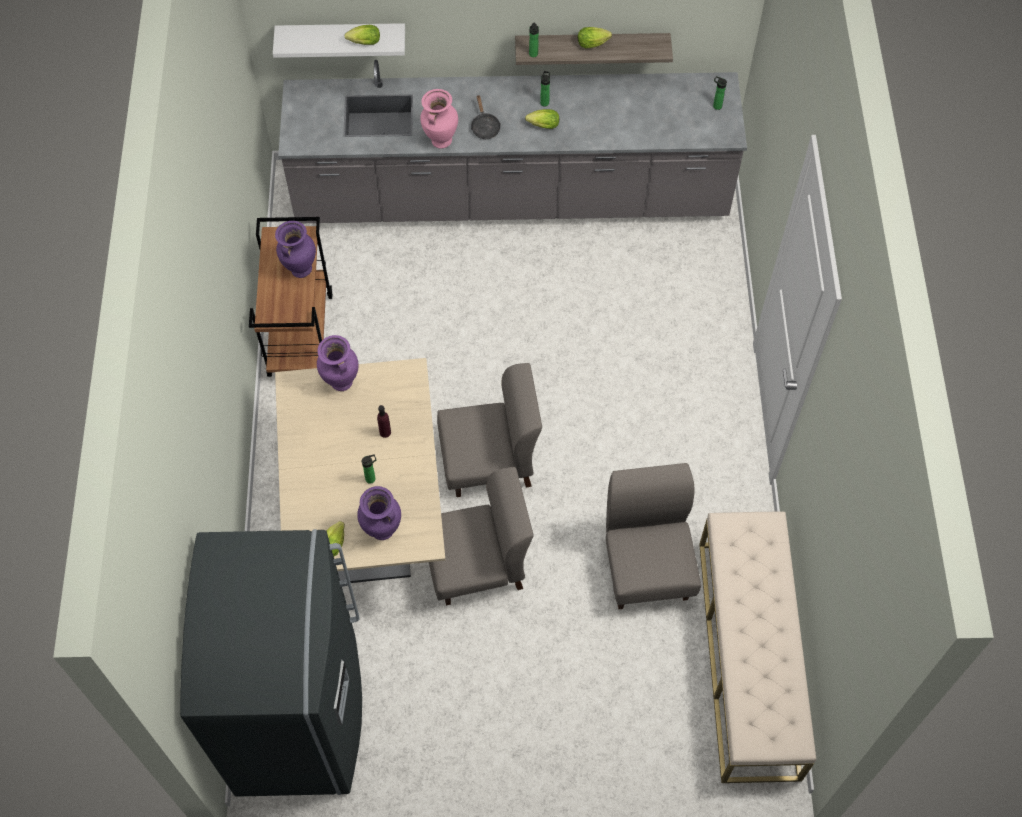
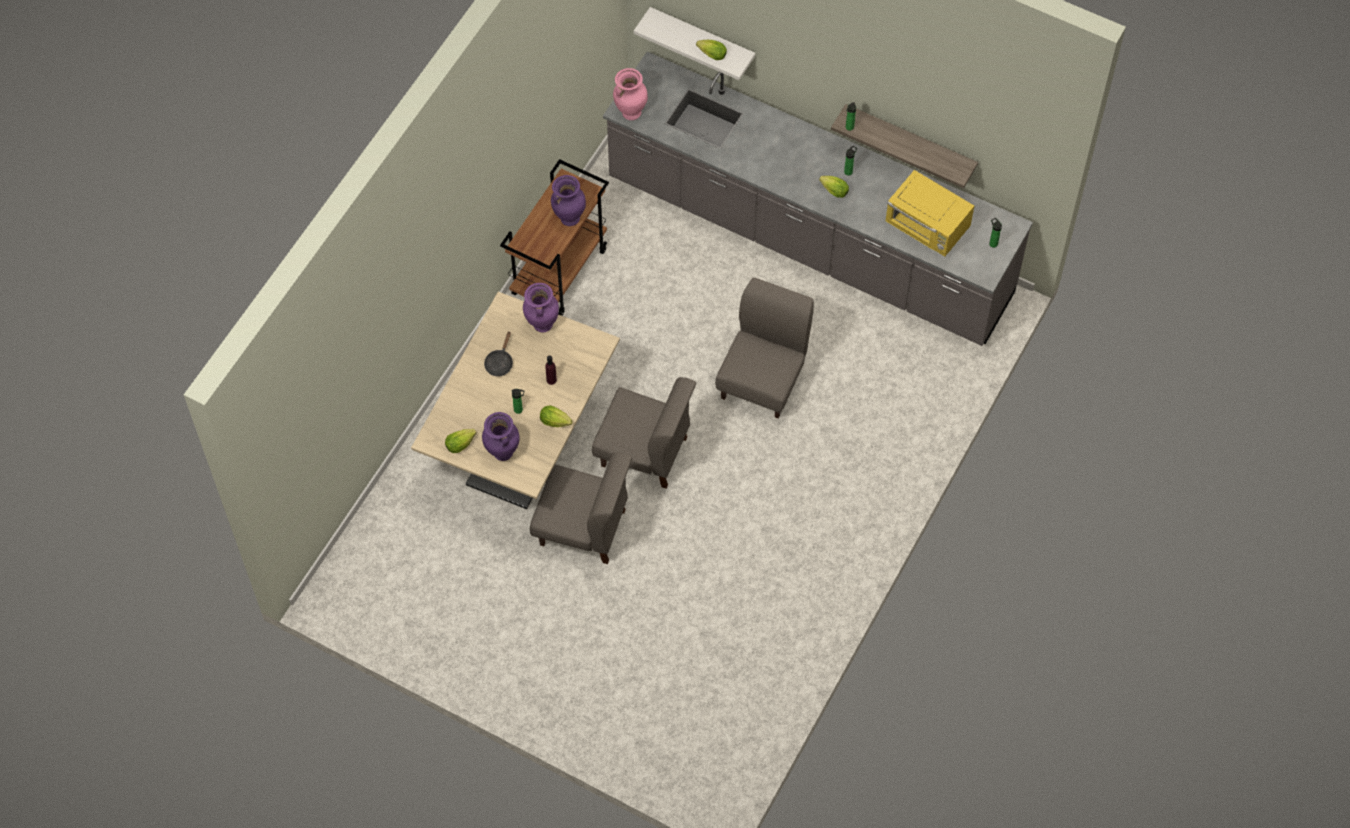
camera: 30 degrees right, 0 degrees up
(301, 713) = (382, 567): grey fridge -> none
(440, 141) = (740, 164): pink vase -> pink vase (630, 113)
(484, 127) = (784, 169): black frying pan -> black frying pan (500, 362)
(594, 43) = (906, 141): lettuce -> lettuce (557, 422)
(647, 567) = (716, 599): grey chair -> grey chair (763, 380)
(650, 119) = (927, 228): none -> yellow microwave
(748, 658) = (749, 710): beige bench -> none

